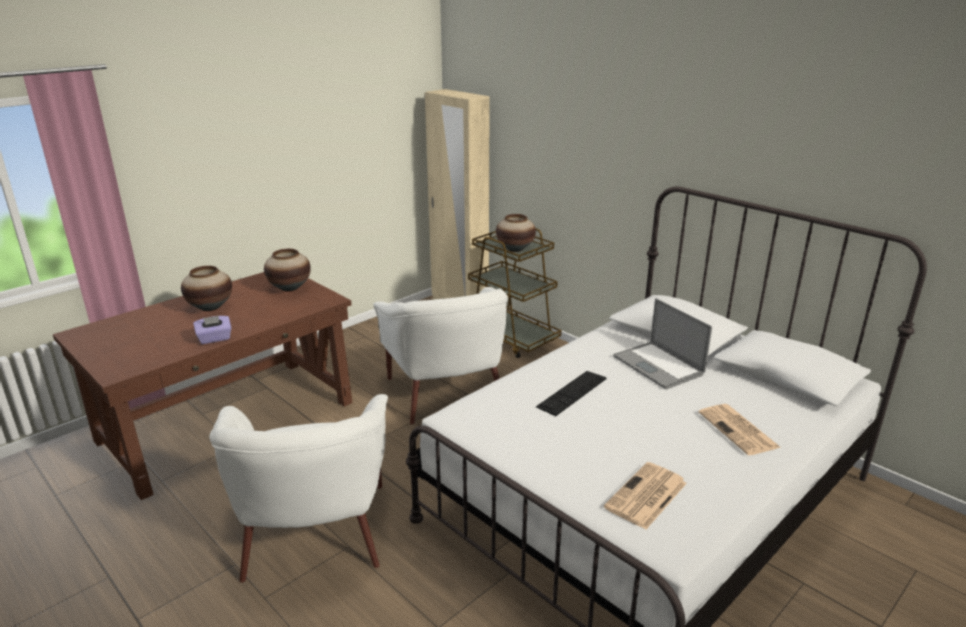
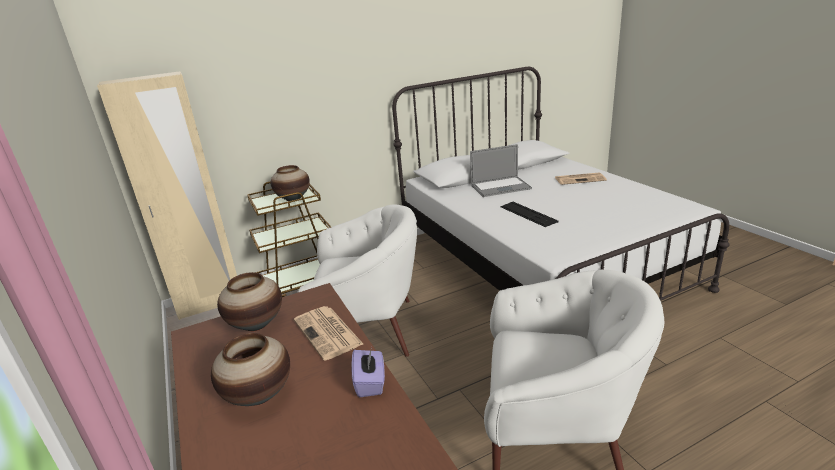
camera: 70 degrees left, 0 degrees up
(646, 496) = (648, 208): newspaper -> newspaper (328, 333)

